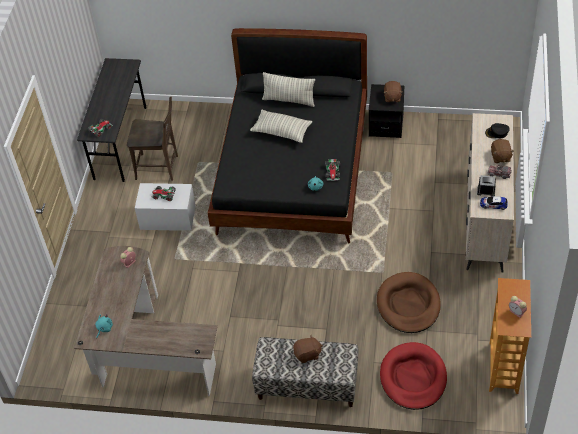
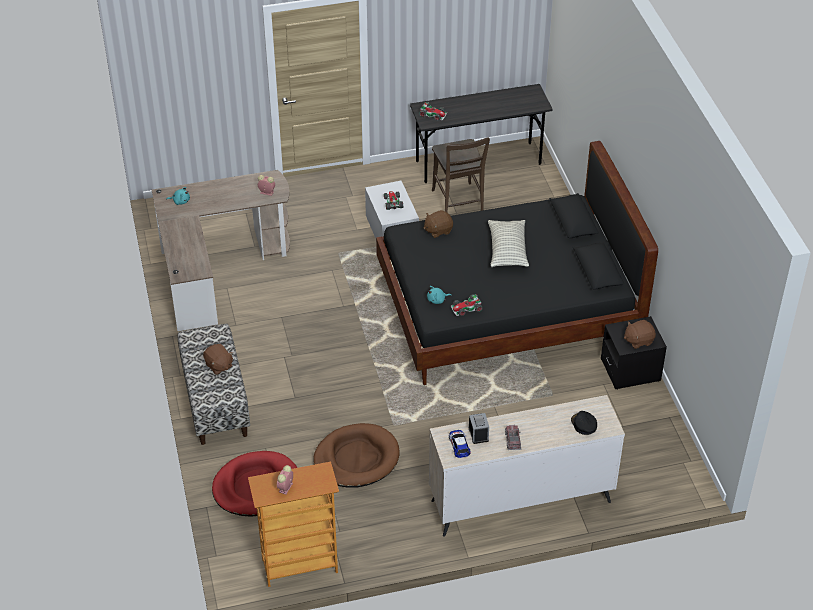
camera: 65 degrees right, 5 degrees down
(289, 100) = (561, 243): pillow -> none
(500, 157) = (542, 436): brown plush toy -> brown plush toy (438, 230)

